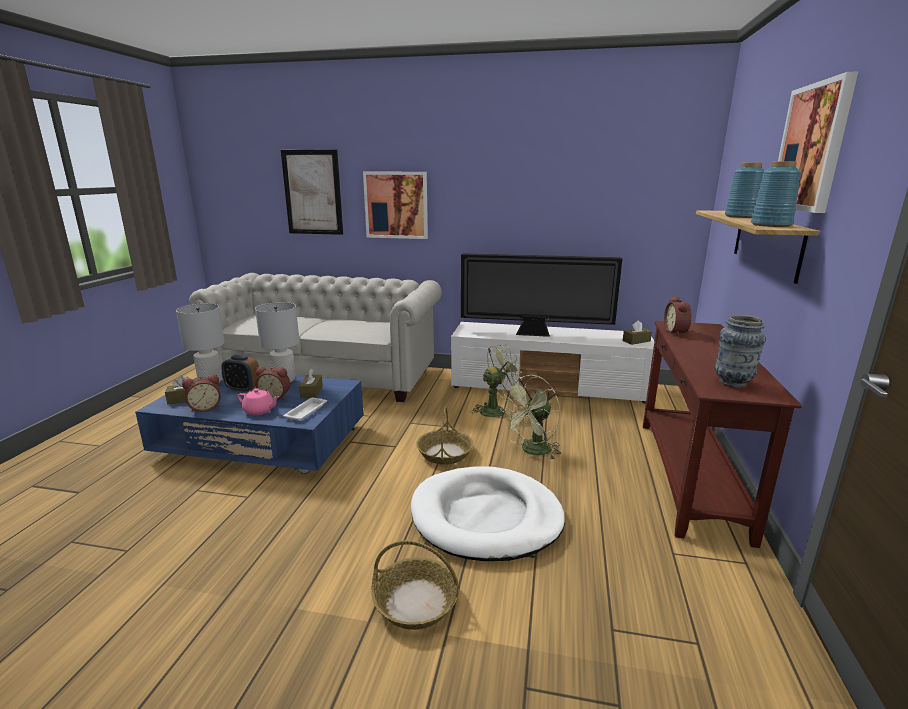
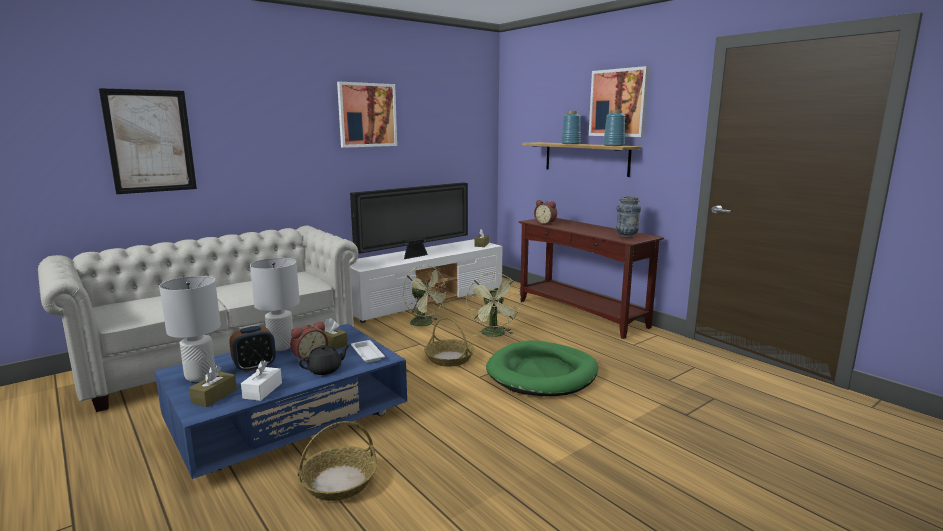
camera: 50 degrees left, 5 degrees down
(205, 408) = (262, 390): alarm clock -> white tissue box
(259, 411) = (325, 370): pink teapot -> black teapot
(396, 205) = (260, 151): picture -> picture (367, 115)
(415, 602) = (593, 421): basket -> basket (338, 482)
(486, 517) = (542, 373): white dog bed -> green dog bed
(497, 410) = (425, 324): green fan -> green fan turned 120 degrees clockwise

